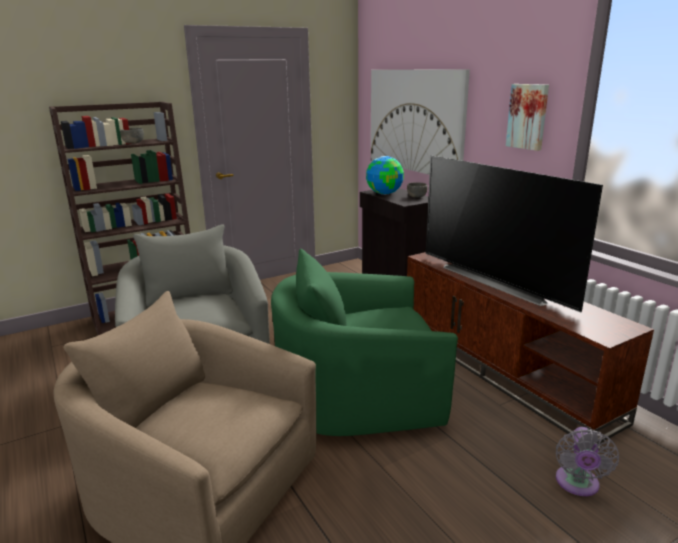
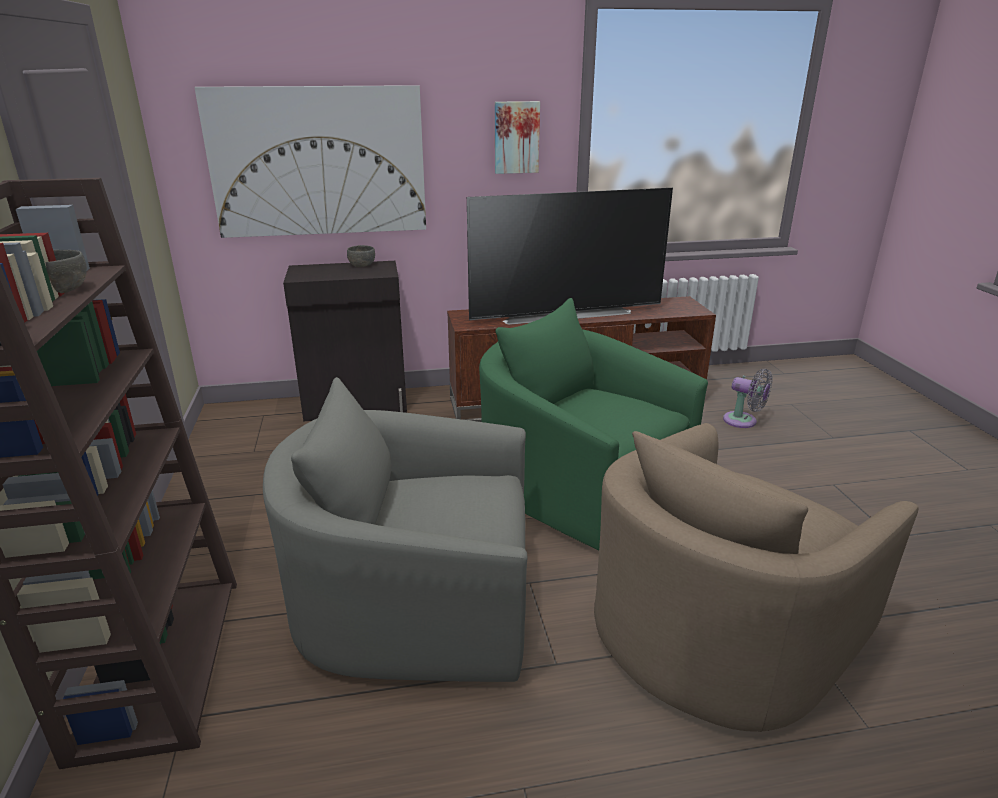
camera: 70 degrees left, 5 degrees up
(358, 394) = (578, 484): green armchair -> green armchair turned 120 degrees clockwise
(384, 193) = (320, 274): globe -> none

